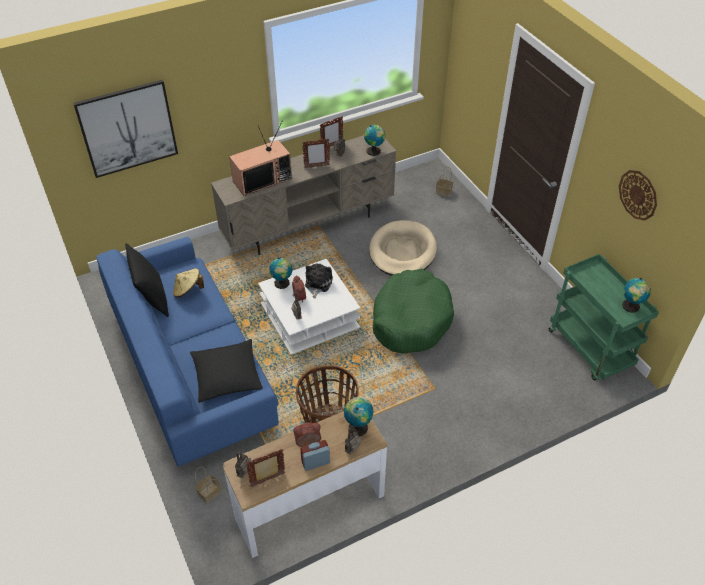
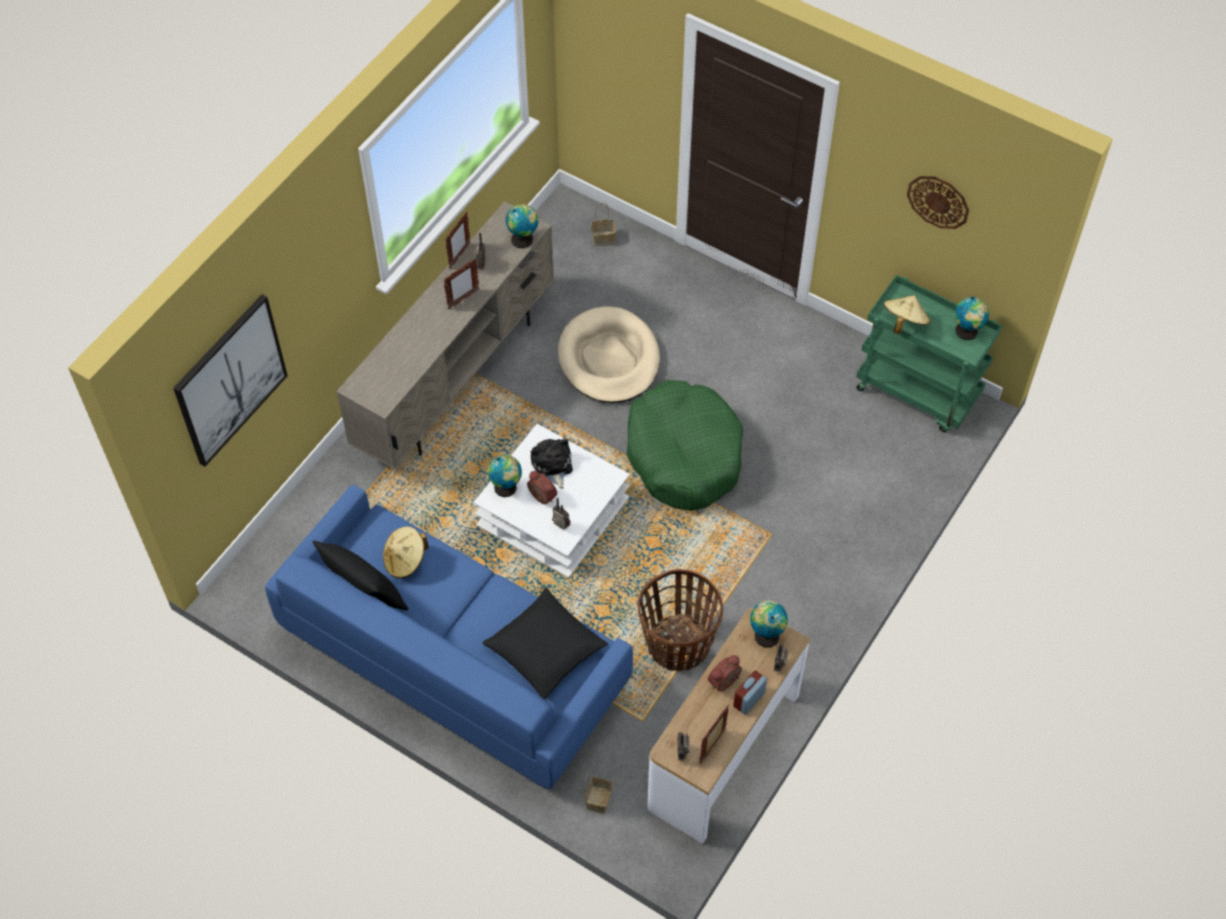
camera: 30 degrees left, 10 degrees up
(262, 179) = (404, 353): television -> none
(588, 283) = (904, 322): none -> beige hat

